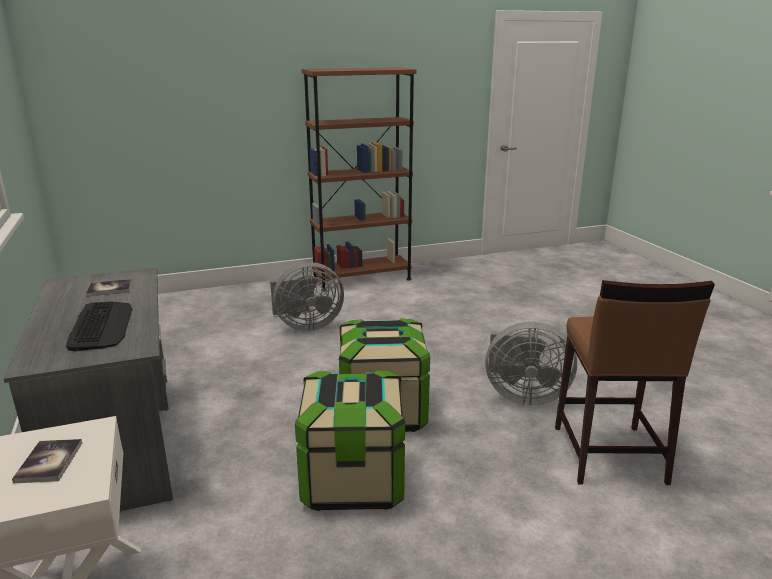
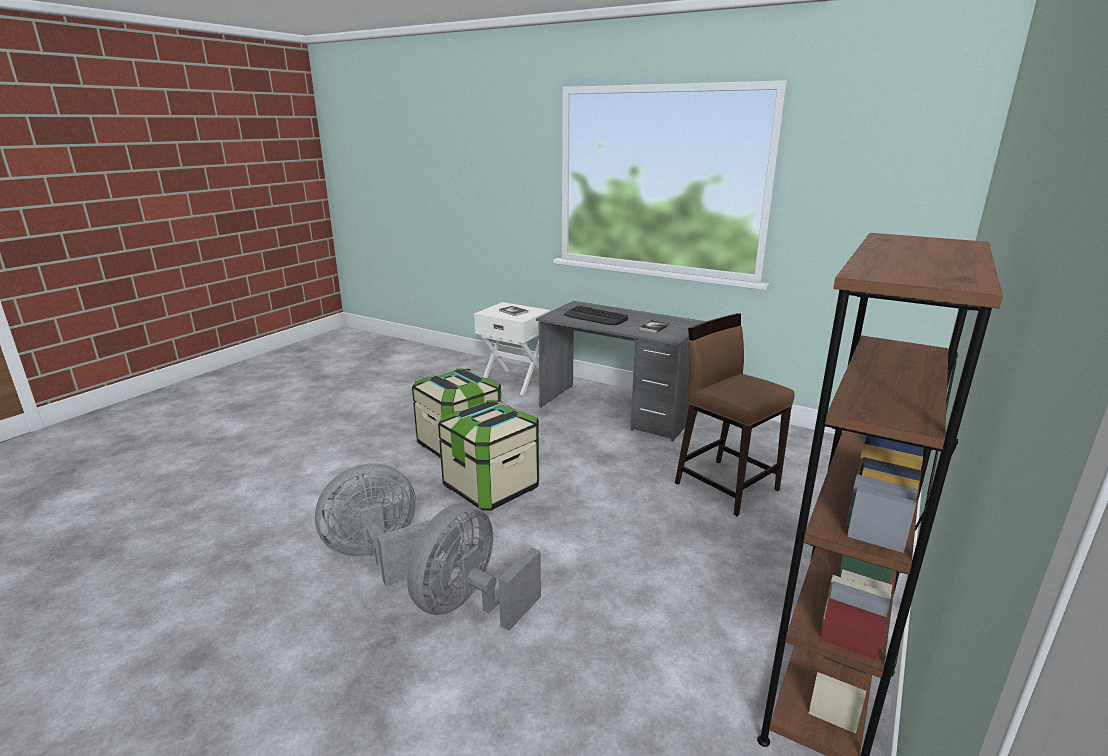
camera: 140 degrees right, 0 degrees up
(306, 325) = (696, 537): grey fan -> grey fan (469, 605)
(607, 455) = (281, 531): brown stool -> brown stool (726, 485)

